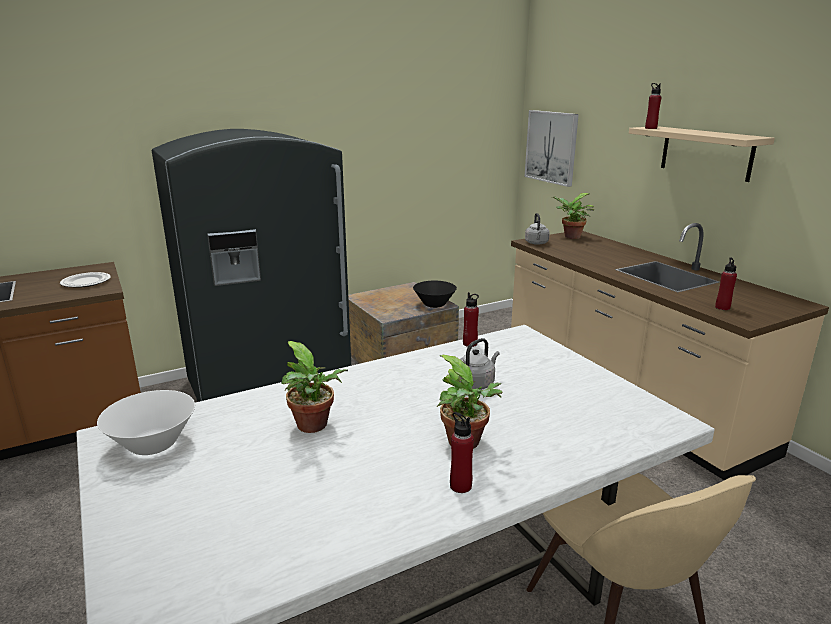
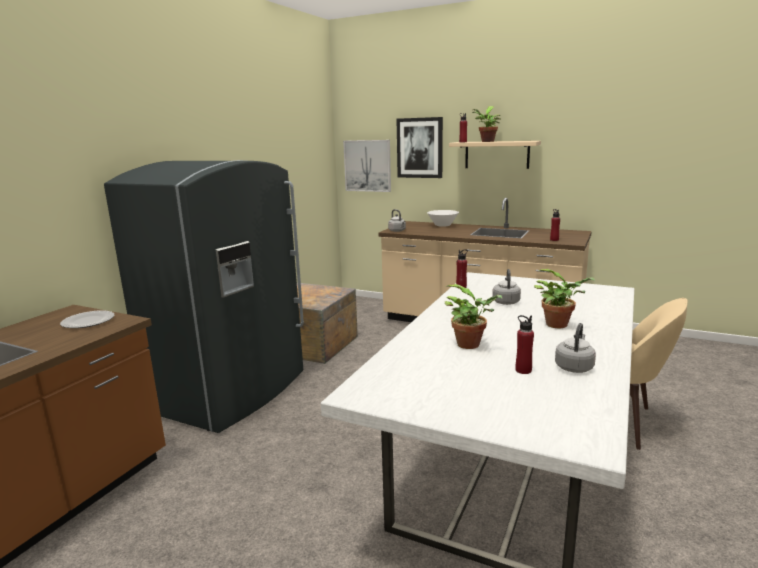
camera: 35 degrees left, 5 degrees down
(153, 444) = (397, 386): white bowl -> white bowl (442, 225)
(350, 511) = (574, 367): none -> grey kettle
(434, 304) = (337, 291): black bowl -> none
(460, 486) = (594, 339): red bottle -> red bottle (523, 370)
(570, 237) = (409, 225): potted plant -> potted plant (486, 141)
(610, 130) = (420, 148): none -> picture

